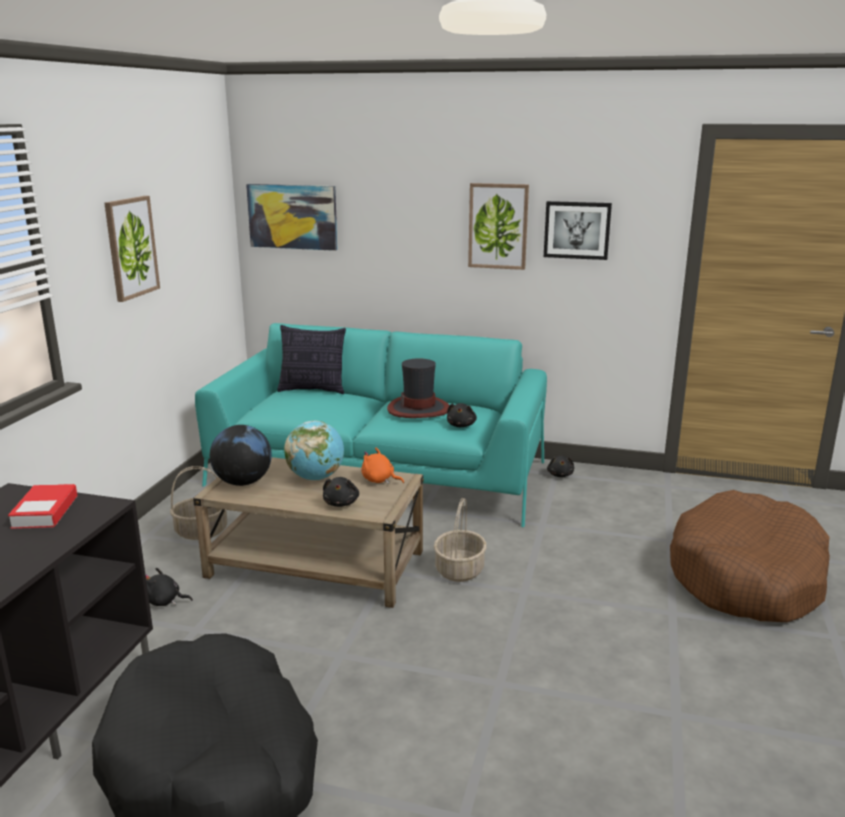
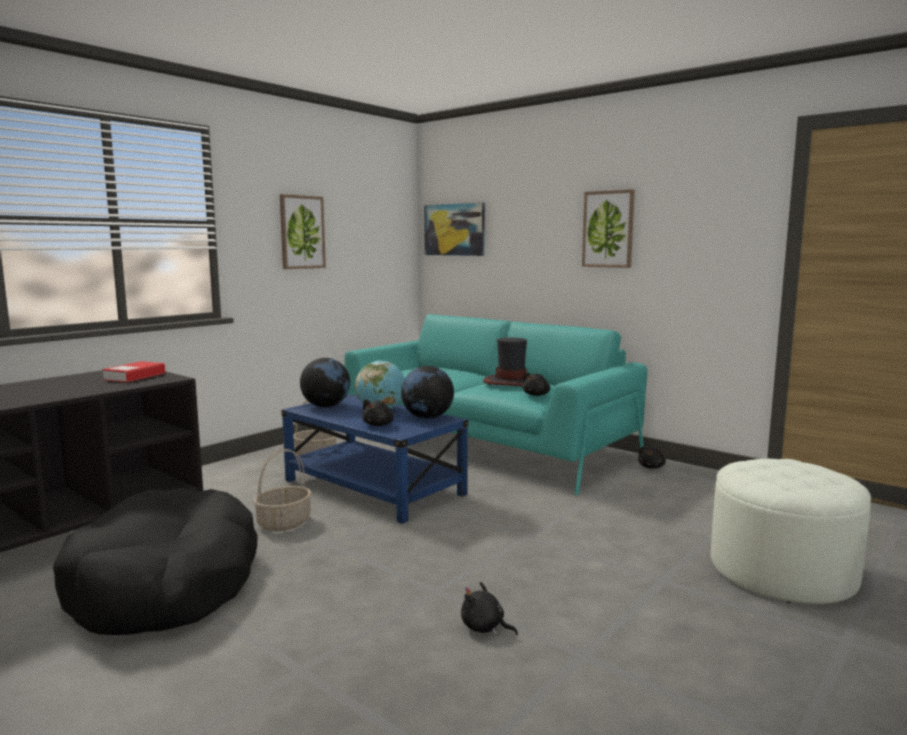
camera: 25 degrees right, 10 degrees down
(165, 601) = (246, 488): black plush toy -> black plush toy (484, 628)
(313, 390) = (445, 367): pillow -> none
(316, 565) = (374, 488): beige coffee table -> blue coffee table
(379, 480) = (427, 417): orange plush toy -> globe
(459, 570) = (485, 511): basket -> basket (284, 523)
(577, 230) = (677, 229): picture -> none
(747, 577) = (782, 571): brown dog bed -> white ottoman

